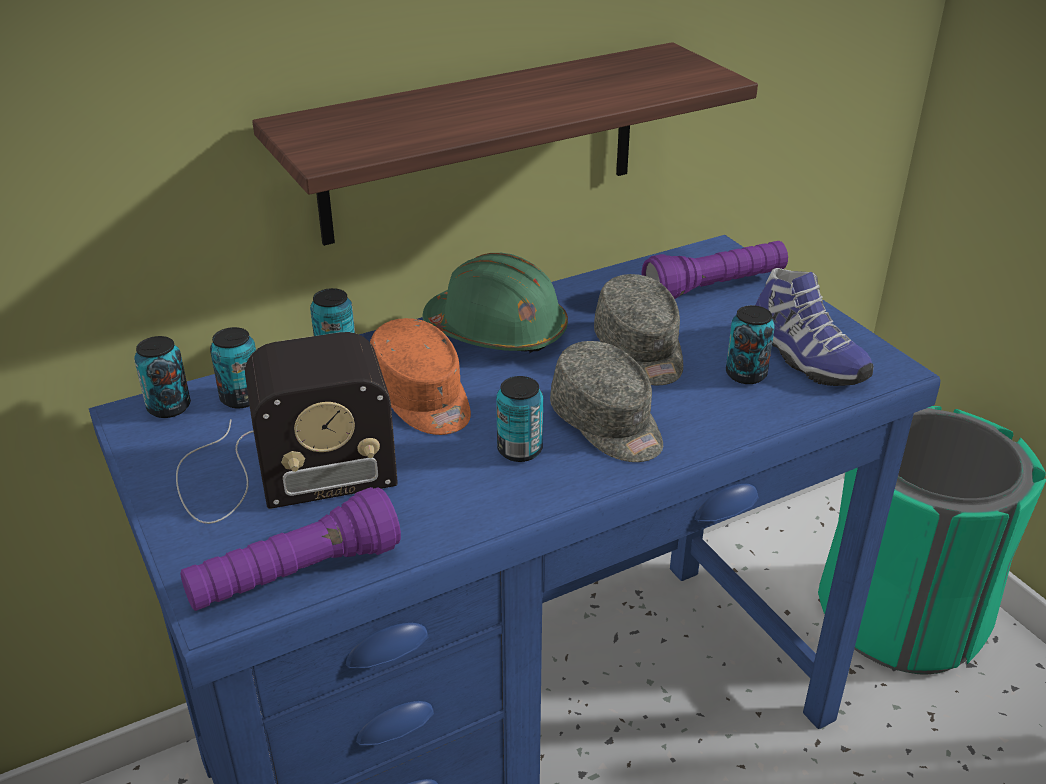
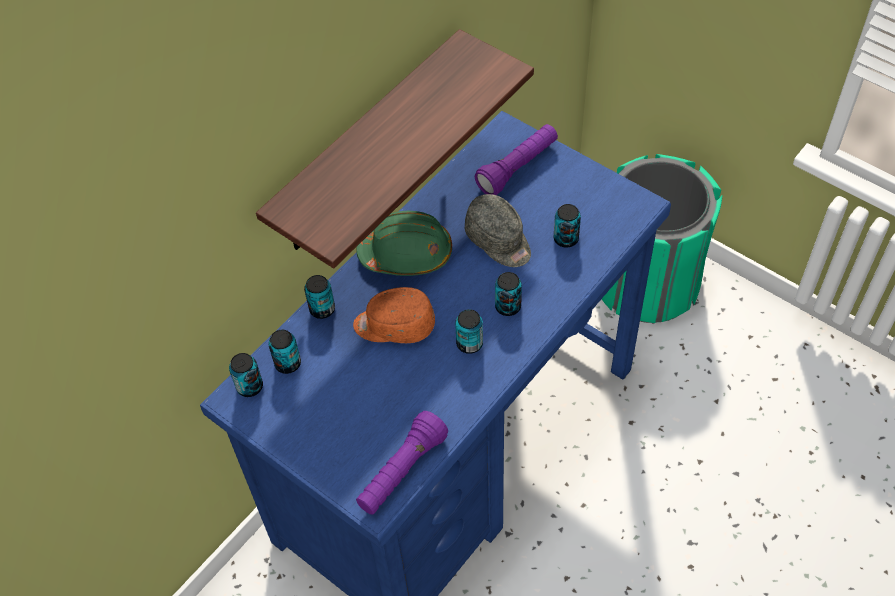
camera: 20 degrees left, 20 degrees up
(278, 472) = (347, 409): radio -> none
(422, 399) = (394, 325): orange cap -> orange cap turned 150 degrees clockwise
(608, 424) = (508, 306): grey cap -> can
(803, 357) = (592, 213): shoe -> none

